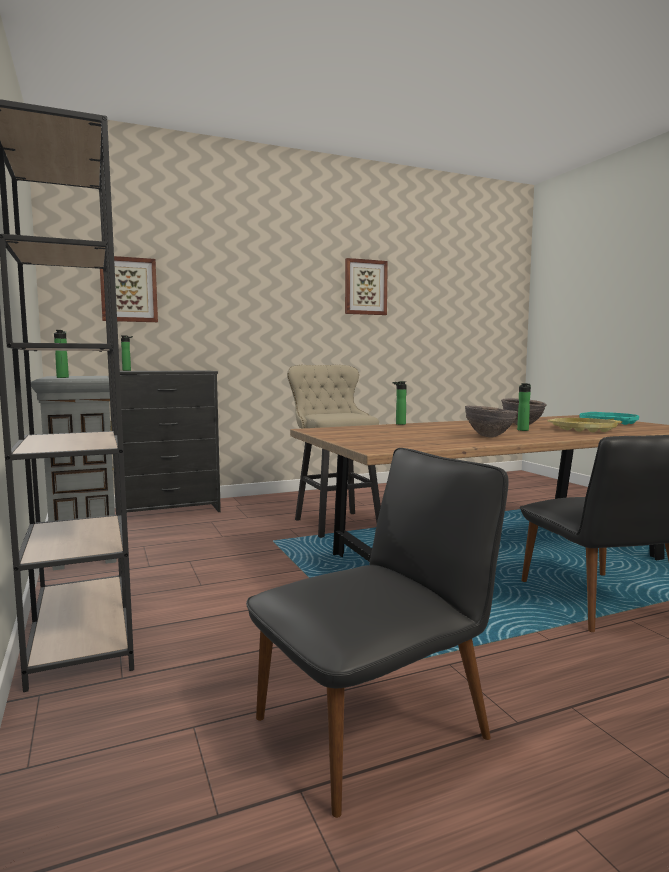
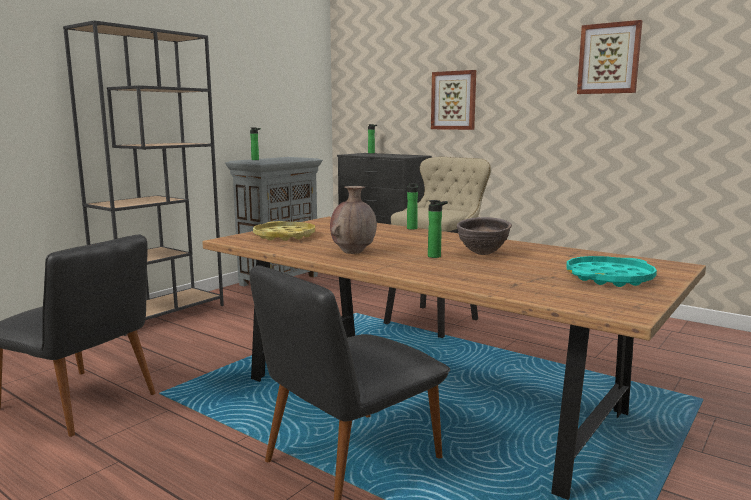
camera: 60 degrees right, 5 degrees up
(128, 290) = (381, 85): picture -> picture (454, 100)
(489, 437) = (353, 252): brown bowl -> brown vase
(583, 429) = (487, 272): yellow tray -> yellow tray (284, 236)

